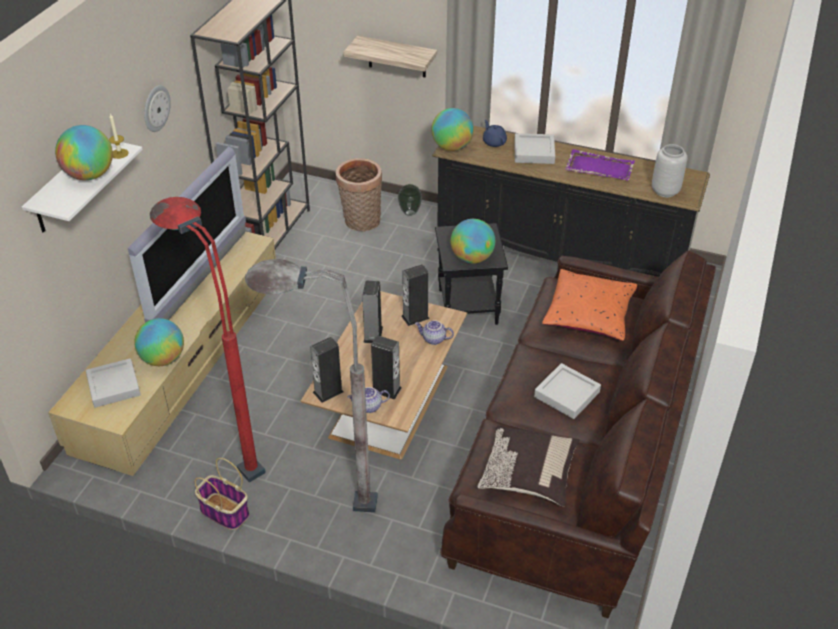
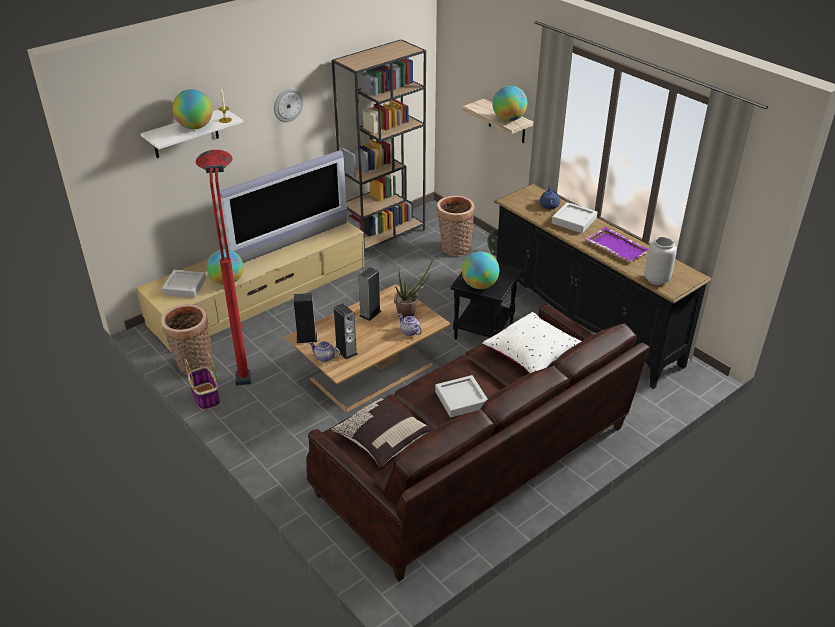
camera: 30 degrees right, 5 degrees down
(175, 480) = (193, 365): none -> basket
(320, 500) = (270, 415): grey floor lamp -> none
(415, 317) = (410, 313): speaker -> potted plant
(452, 147) = (513, 199): globe -> globe (508, 119)
(589, 315) = (532, 353): orange pillow -> white pillow

